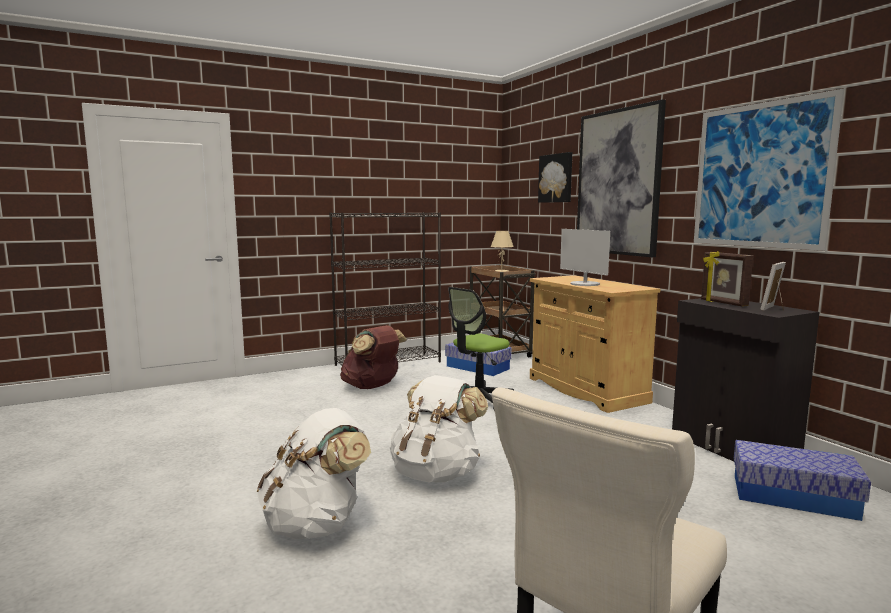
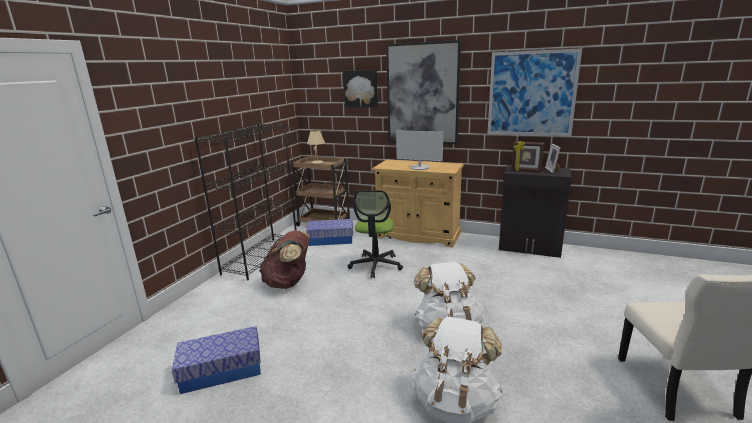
camera: 40 degrees left, 10 degrees up
(793, 496) = (584, 264): storage box -> storage box (221, 370)

